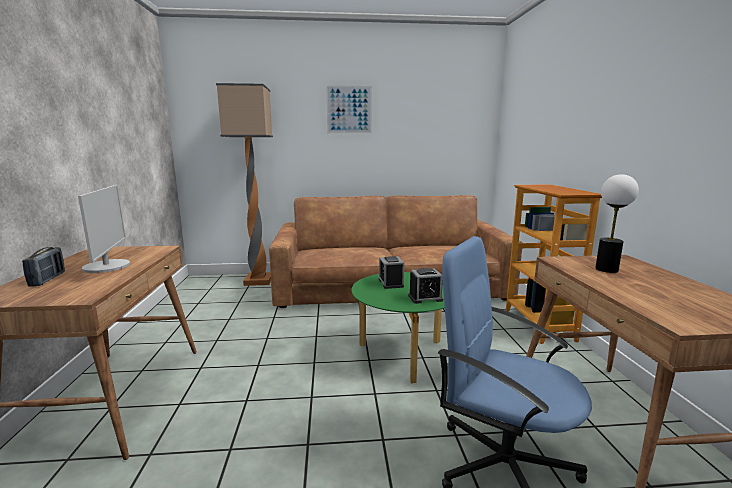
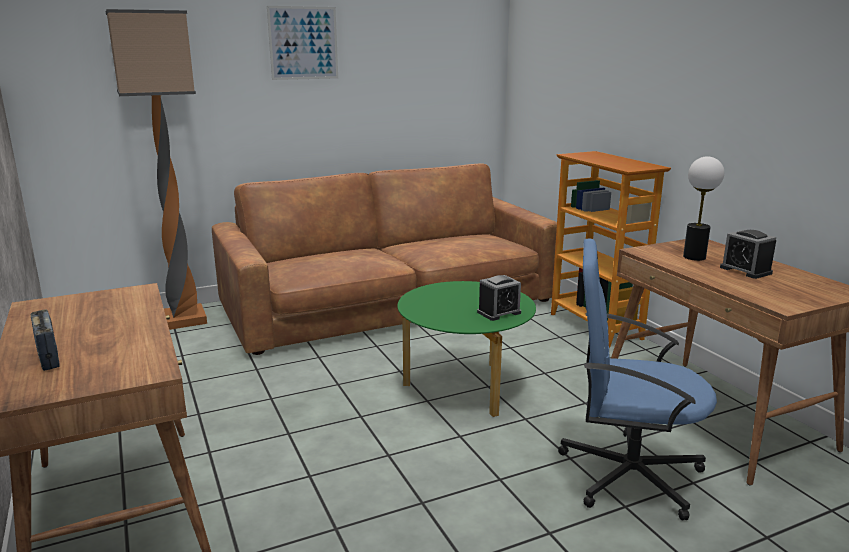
camera: 20 degrees left, 5 degrees up
(107, 266) = (104, 327): monitor -> none
(391, 283) = (443, 299): alarm clock -> alarm clock (745, 270)

